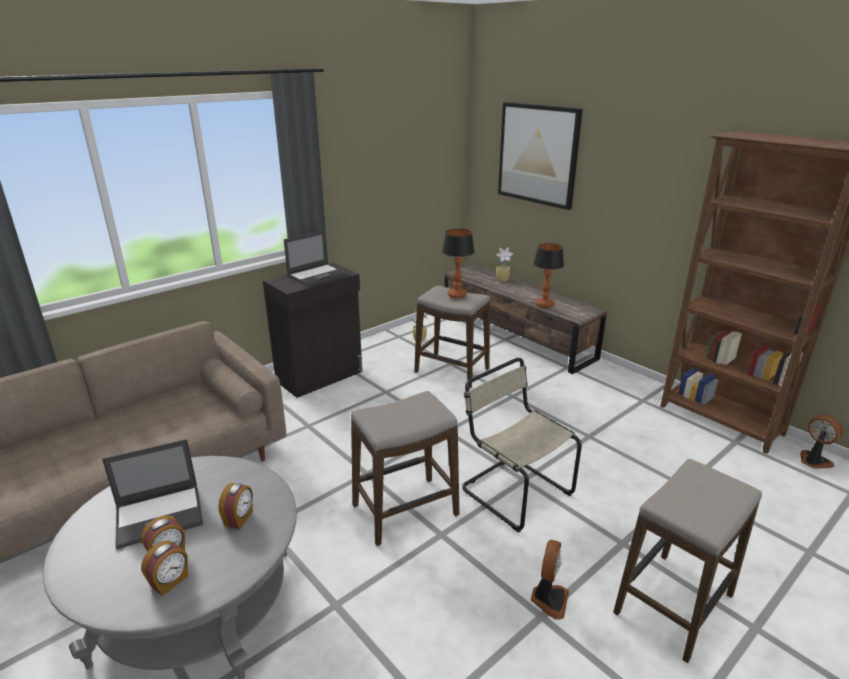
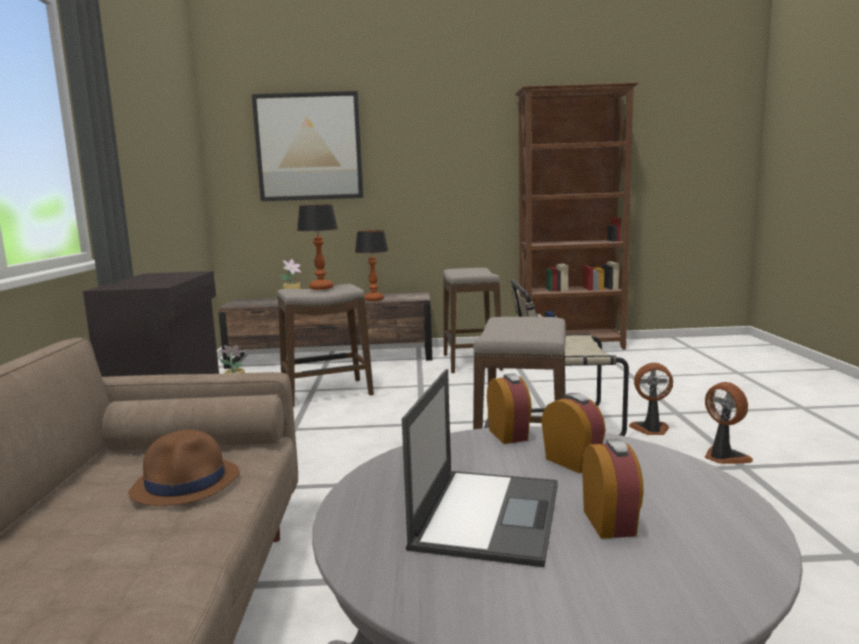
camera: 50 degrees left, 15 degrees down
(170, 582) = (686, 531): alarm clock -> alarm clock (509, 435)
(186, 419) = (187, 483): none -> brown hat
(317, 275) = (159, 278): laptop -> none
(673, 604) = (762, 420): stool -> stool (471, 362)
(813, 461) = (649, 344): fan -> fan (651, 430)

